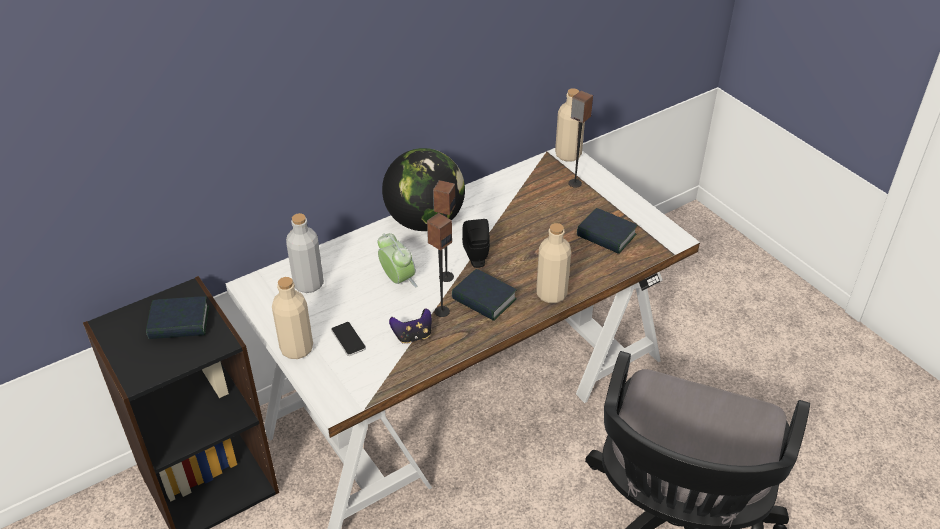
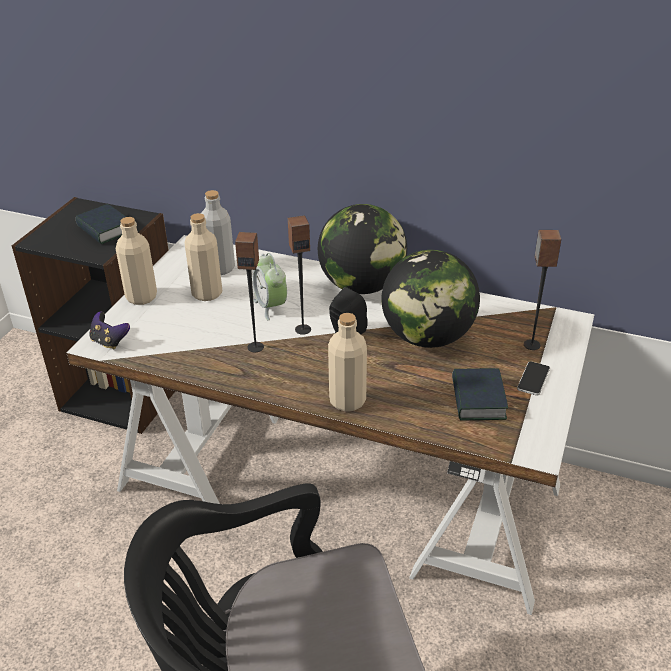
camera: 55 degrees right, 5 degrees down
(348, 339) = (174, 315): phone -> phone (533, 379)
(397, 280) = (271, 307): alarm clock -> alarm clock turned 135 degrees clockwise
(413, 336) = (209, 345): game controller -> game controller (109, 341)
(484, 299) = (295, 363): book -> none
(520, 222) = (427, 337): none -> globe
(568, 155) = (570, 322): beige bottle -> beige bottle (207, 293)

